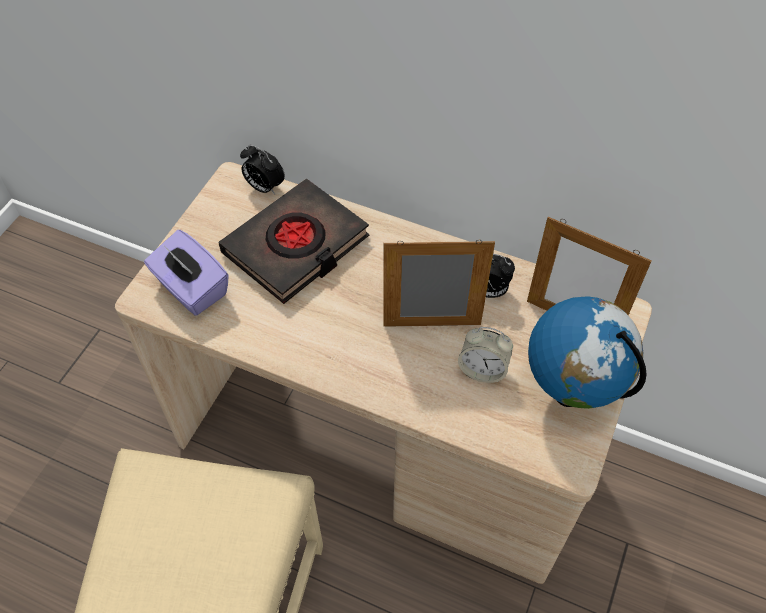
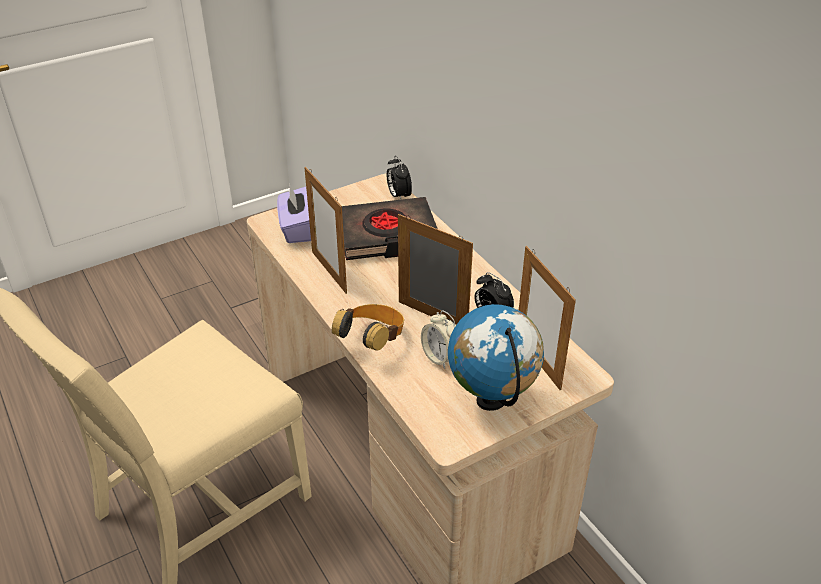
camera: 35 degrees right, 15 degrees down
(277, 329) = (329, 272): none -> picture frame
(399, 390) = (372, 340): none -> headphones

